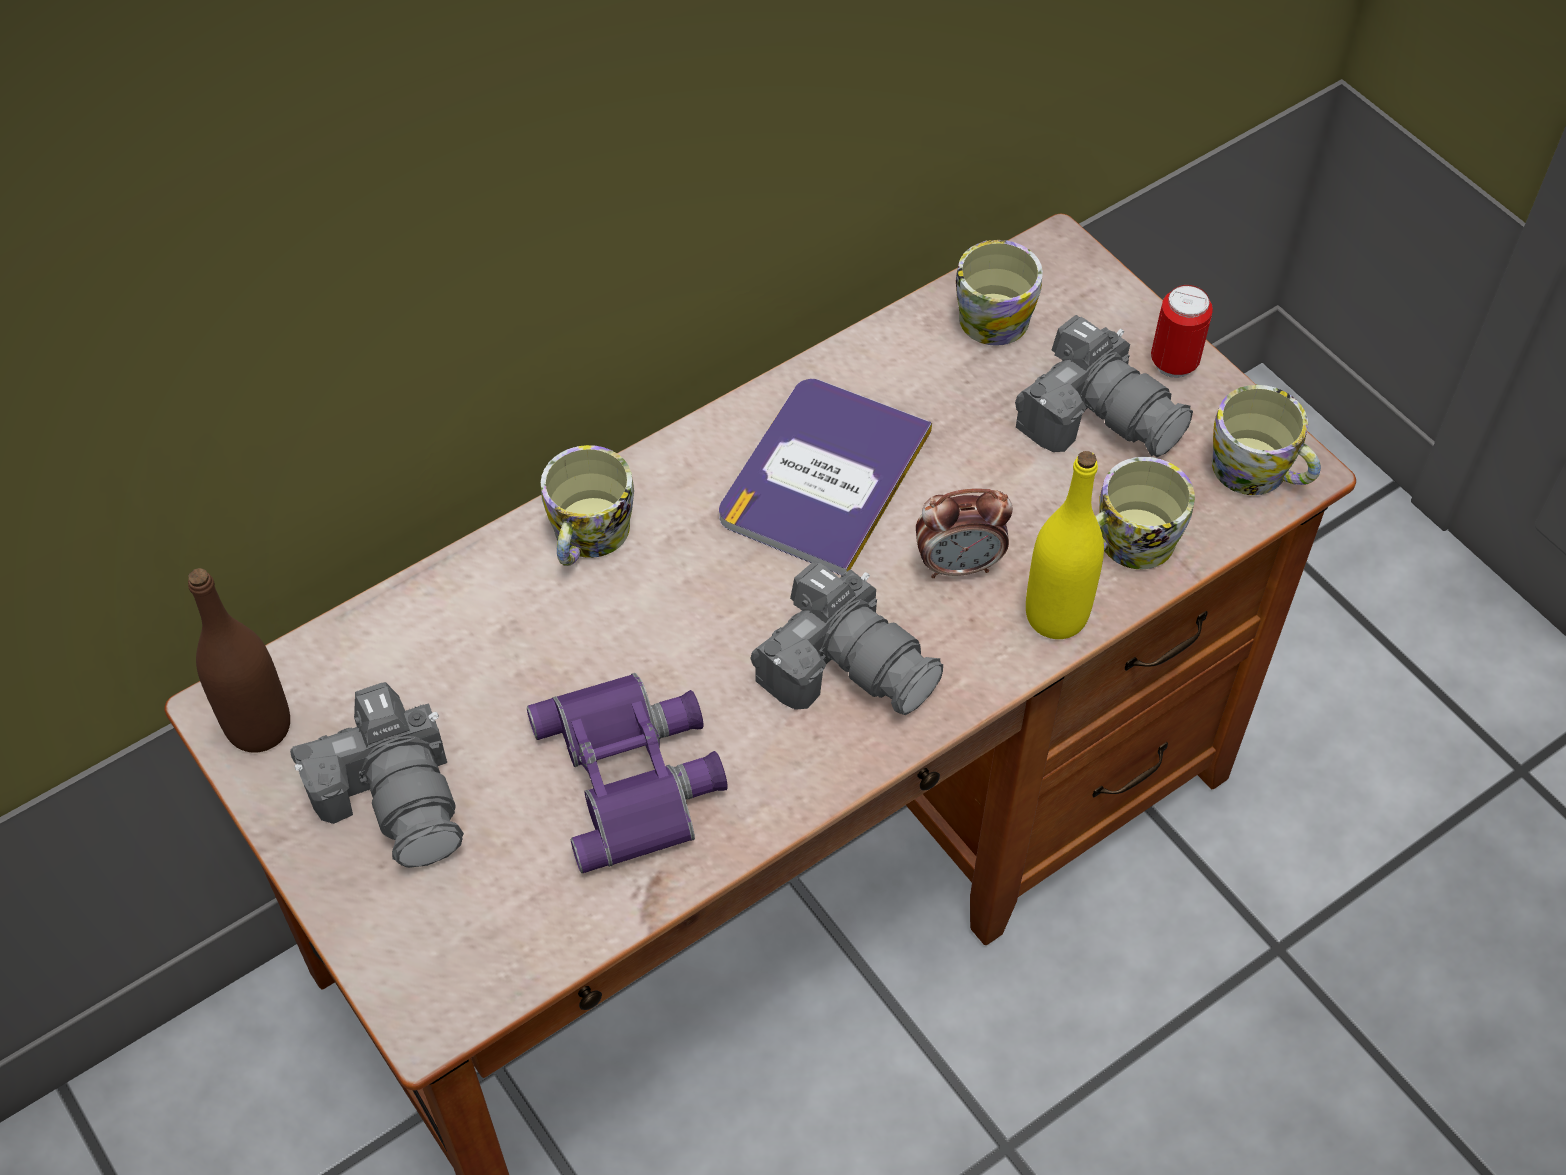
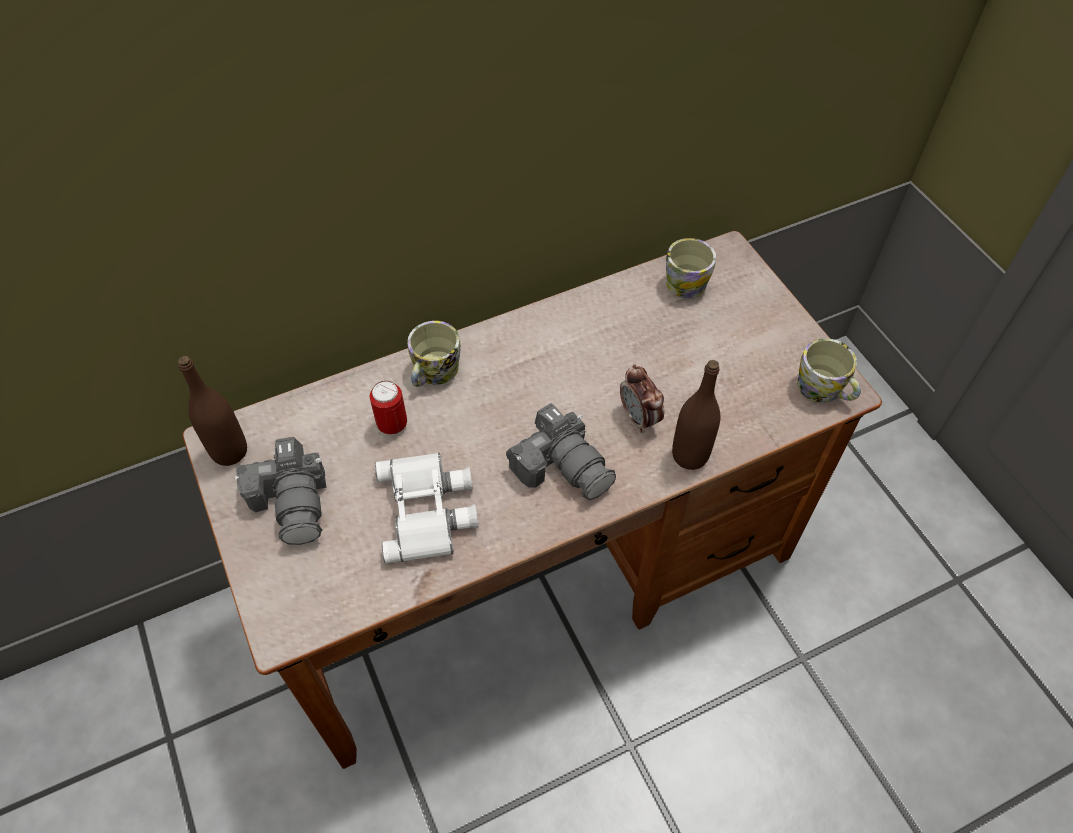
camera: 10 degrees right, 0 degrees up
(634, 774) = (429, 510): purple binoculars -> white binoculars
(824, 476) = (572, 357): book -> none
(959, 565) = (639, 418): alarm clock -> alarm clock turned 60 degrees clockwise
(1056, 615) = (690, 455): yellow bottle -> brown bottle
(1098, 416) = (735, 345): camera -> none
(1126, 544) = (738, 420): mug -> none
(1174, 363) = (785, 321): can -> can (392, 425)

